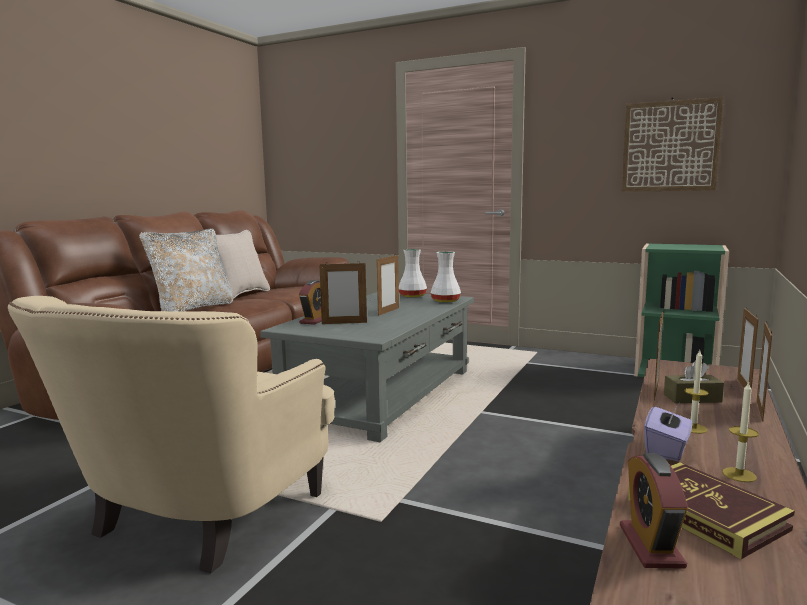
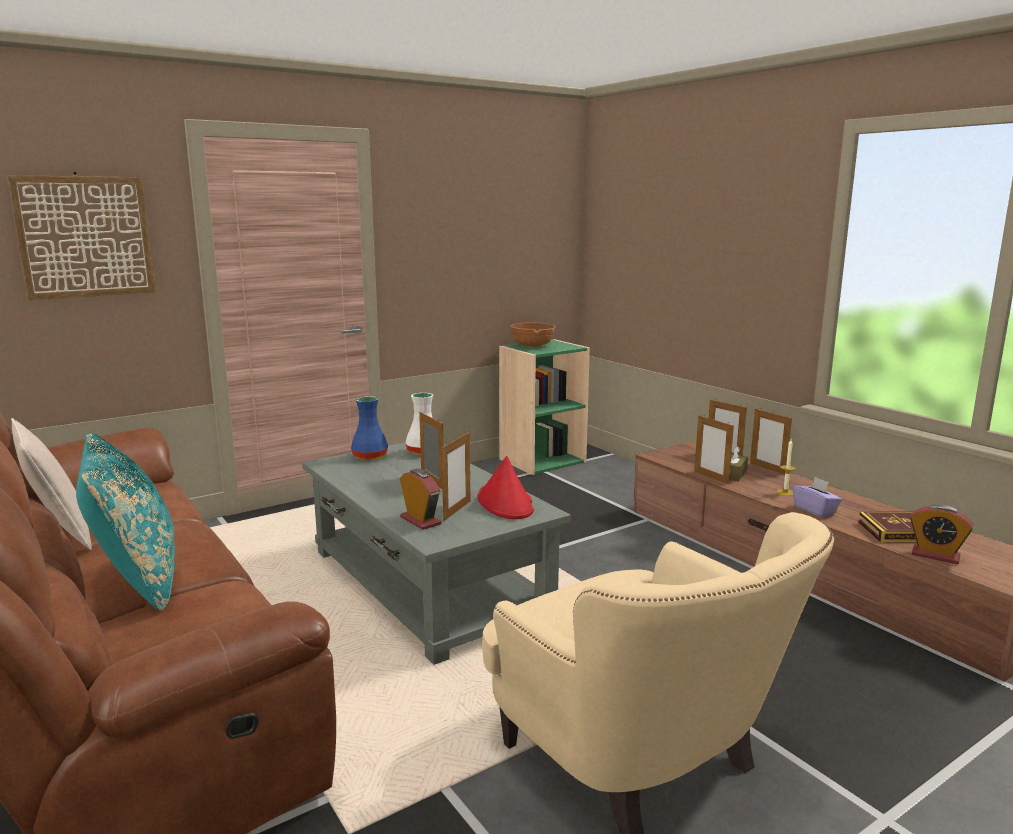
camera: 60 degrees left, 5 degrees up
(194, 309) = (137, 582): white pillow -> turquoise pillow
(377, 328) = (505, 503): none -> red hat
(413, 296) = (370, 456): white vase -> blue vase
(670, 144) = (507, 248): picture -> picture (85, 235)
(673, 245) = (532, 346): none -> brown bowl
(739, 475) = (858, 508): candle -> none

